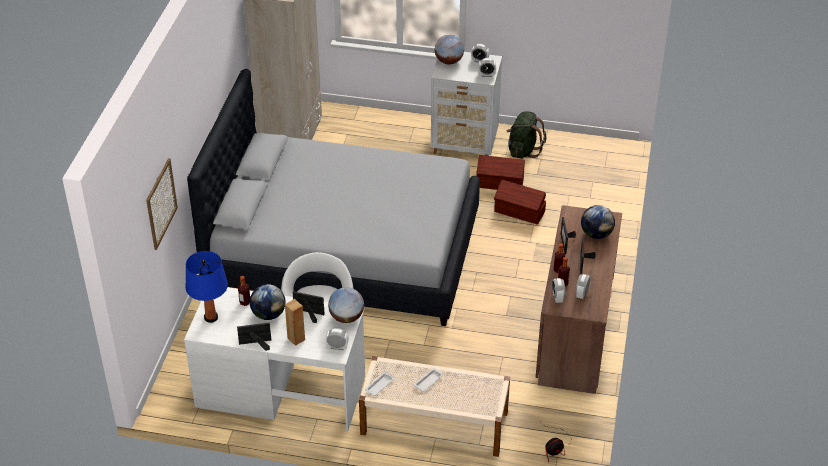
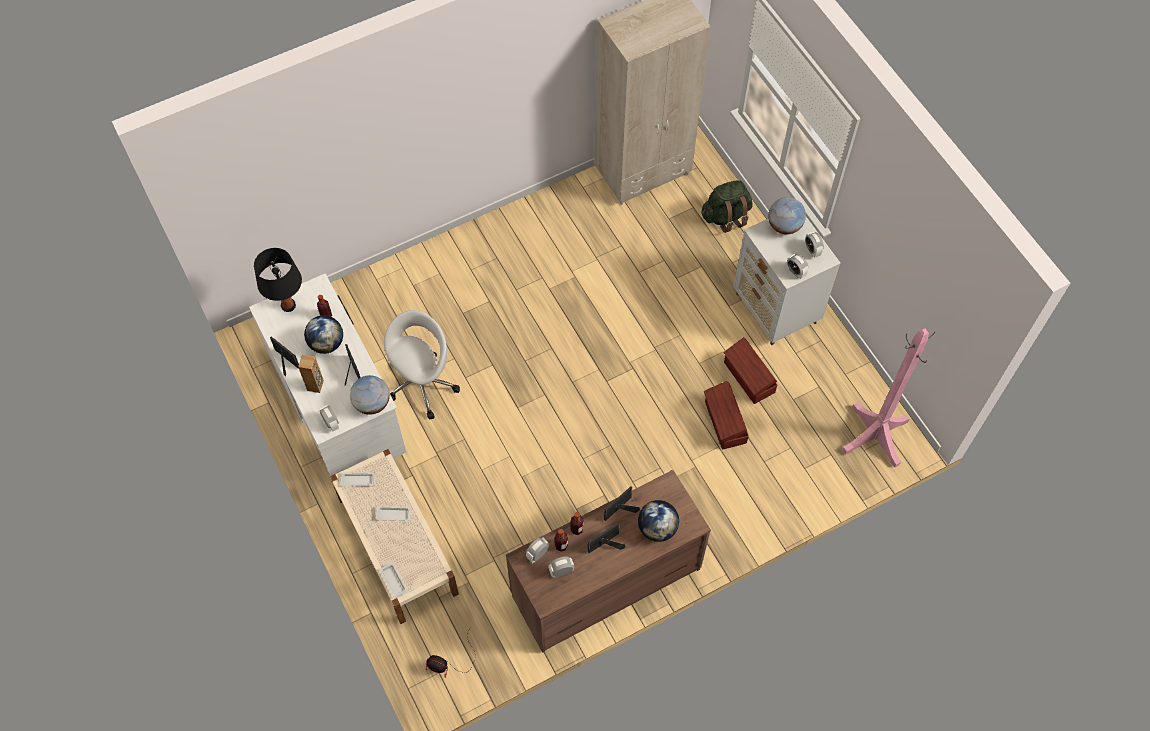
camera: 50 degrees right, 20 degrees up
(161, 202) = (319, 175): picture -> none
(211, 317) = (288, 306): blue table lamp -> black table lamp
(343, 250) = (540, 320): grey bed -> none
(480, 410) = (393, 580): none -> white tray
(523, 150) = (816, 363): green backpack -> green backpack (726, 216)
(600, 157) = (875, 436): none -> pink clothes rack

